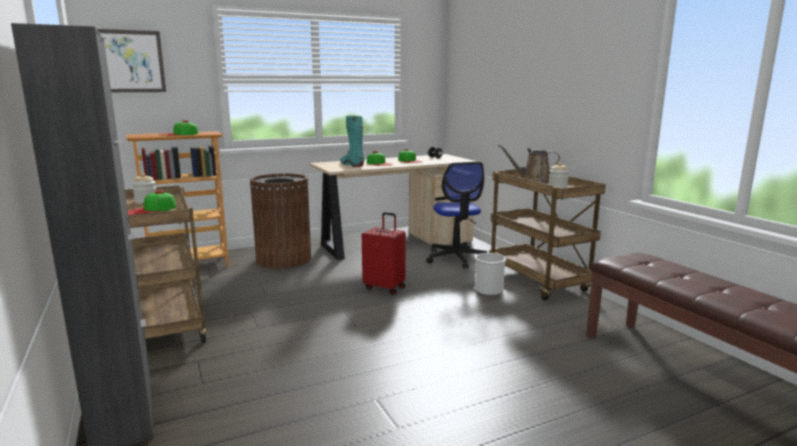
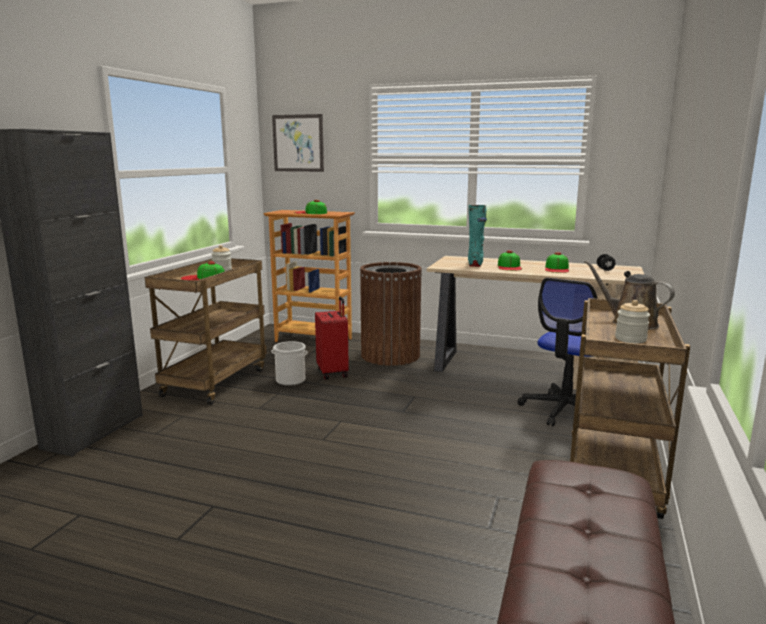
camera: 45 degrees right, 0 degrees up
(385, 287) = (420, 413): red suitcase -> red suitcase (333, 372)
(489, 290) = (524, 460): bucket -> bucket (291, 380)

